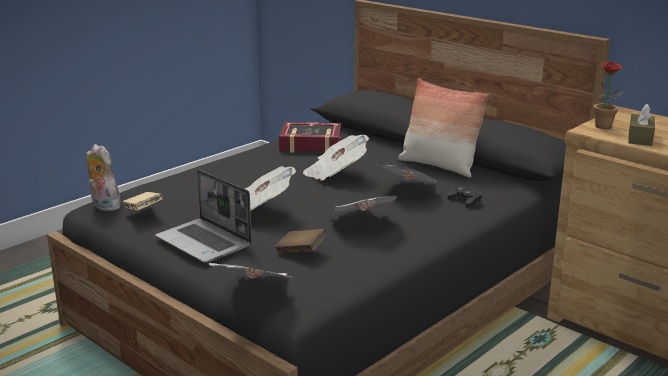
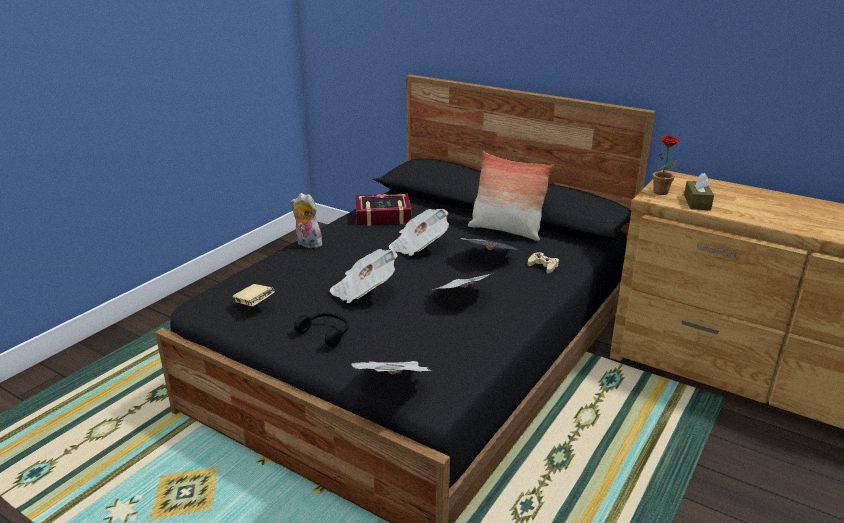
camera: 10 degrees left, 5 degrees up
(103, 206) = (210, 300): plush toy -> plush toy (307, 244)
(205, 242) = (326, 333): laptop -> black headphones
(301, 252) = (419, 335): brown book -> none
(465, 201) = (543, 266): black game controller -> beige game controller

